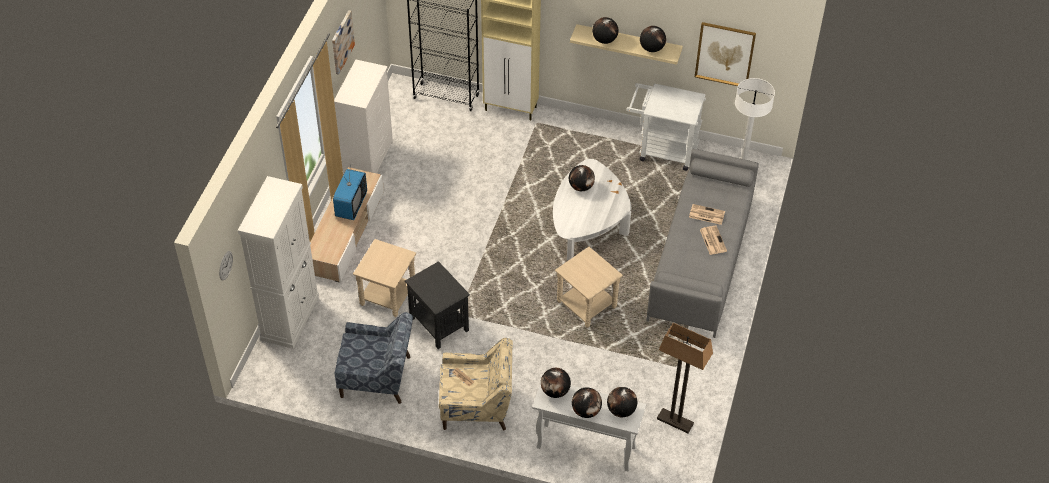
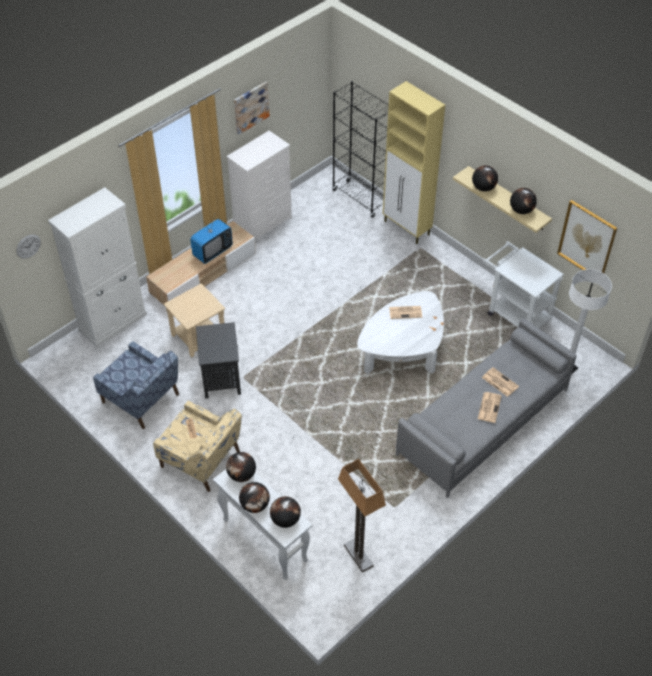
camera: 30 degrees right, 0 degrees up
(581, 187) = (406, 312): globe -> newspaper
(587, 304) = (354, 417): beige side table -> none

